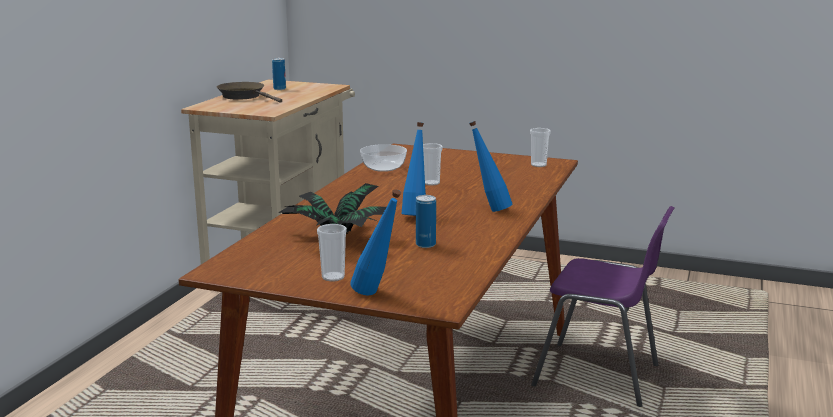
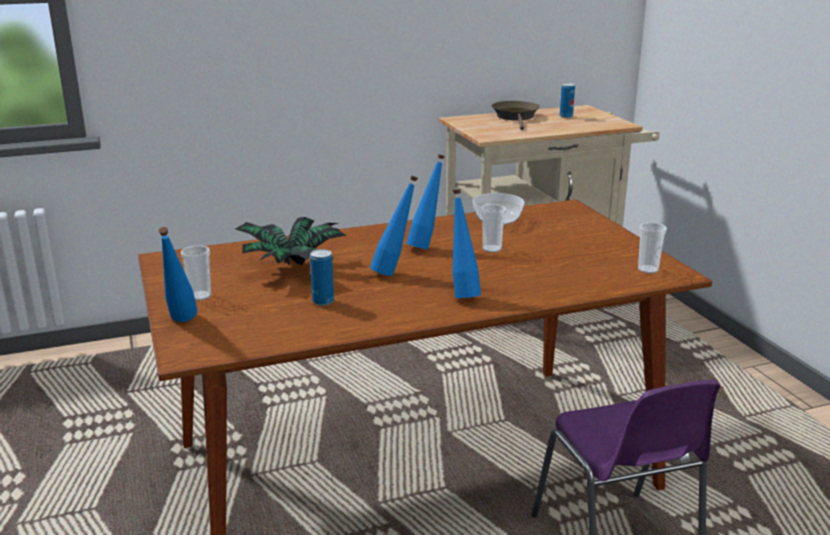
camera: 50 degrees right, 5 degrees up
(387, 195) = (426, 246): none -> blue bottle

